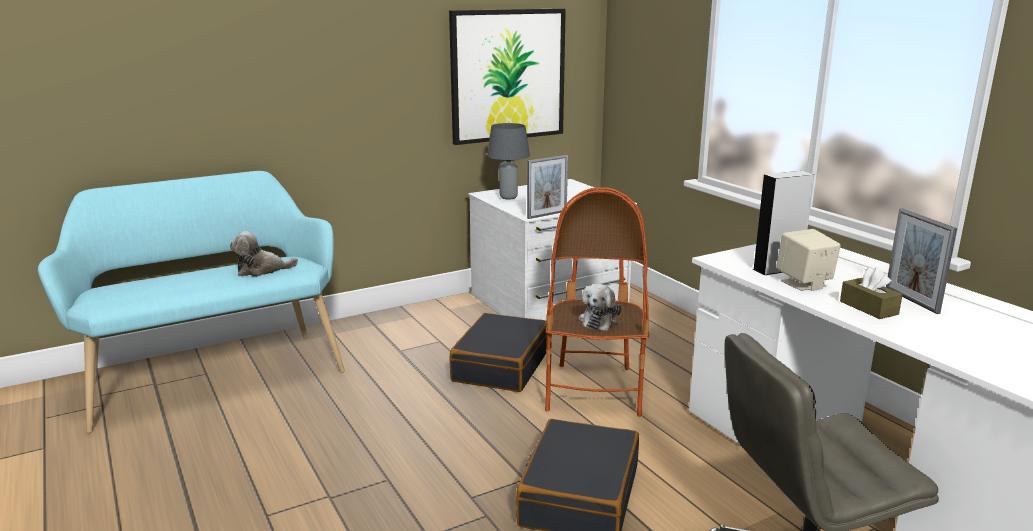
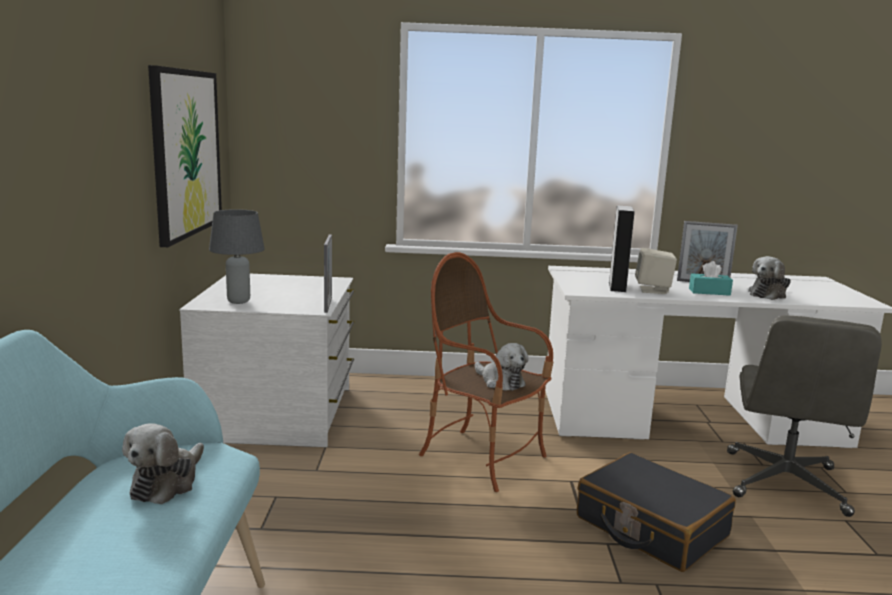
camera: 60 degrees left, 5 degrees down
(500, 366) = (381, 483): black suitcase -> none
(868, 308) = (709, 292): brown tissue box -> turquoise tissue box
(945, 338) = (768, 294): none -> plush toy

